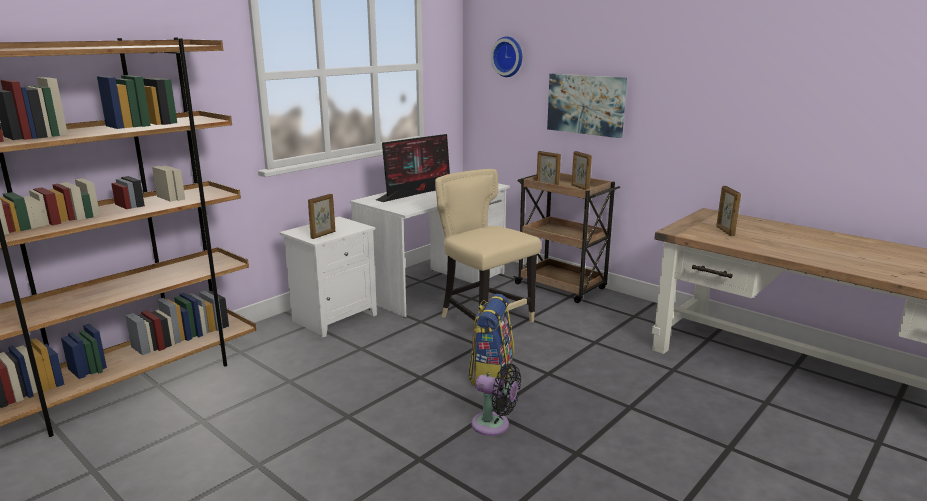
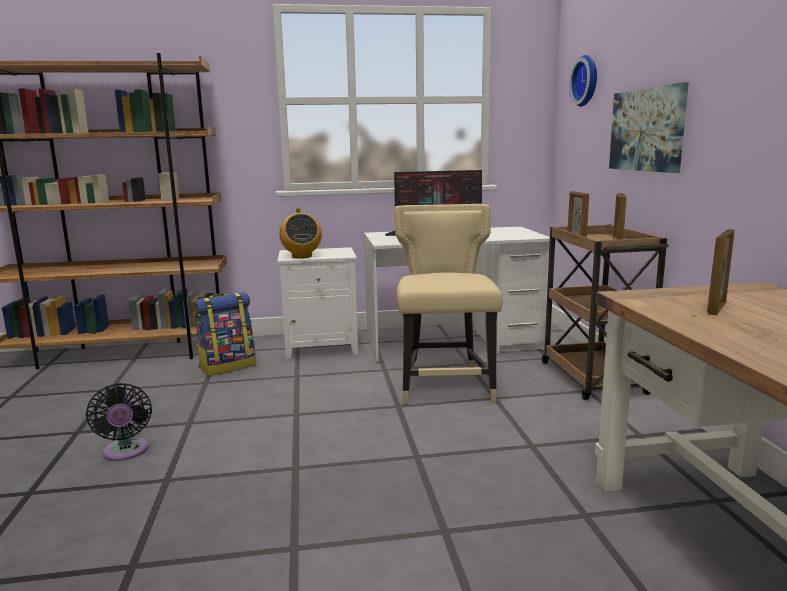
camera: 40 degrees right, 5 degrees down
(323, 235) = (301, 256): picture frame -> radio
(491, 375) = (357, 436): backpack -> backpack (228, 366)
(494, 425) = (273, 481): black fan -> black fan (125, 452)

